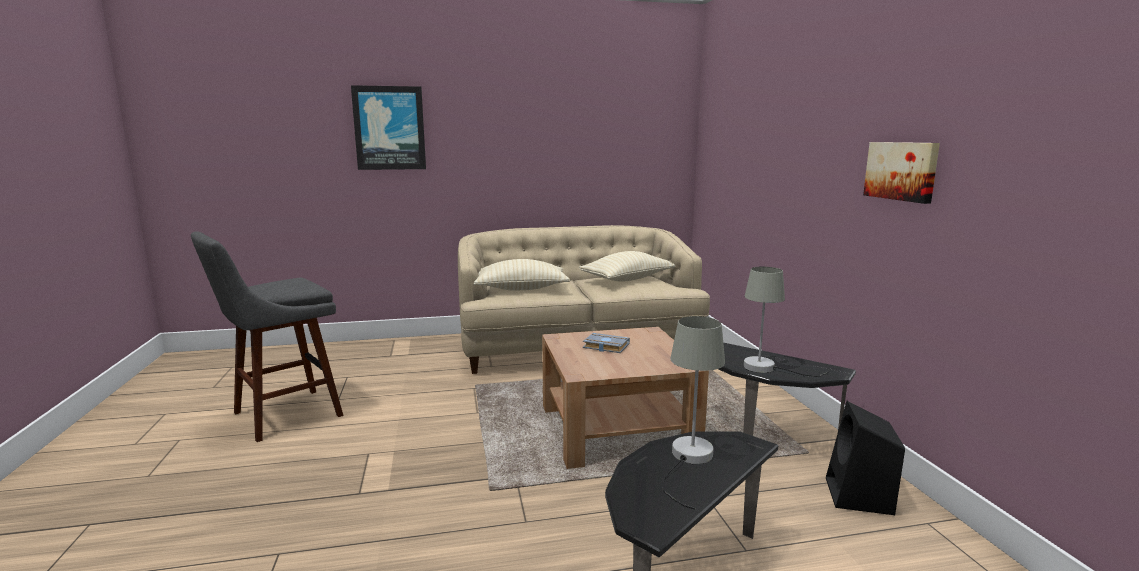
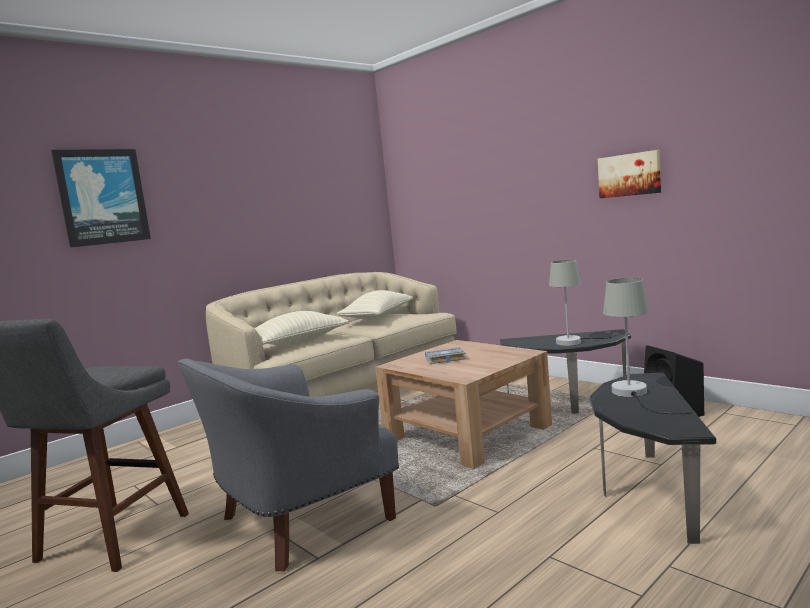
camera: 30 degrees left, 5 degrees down
(389, 455) = (298, 521): none -> grey armchair

